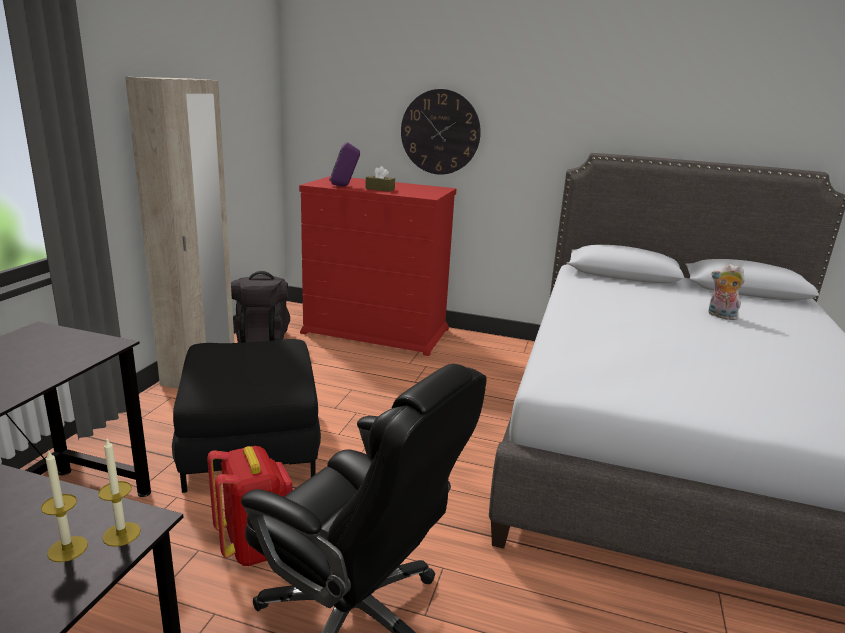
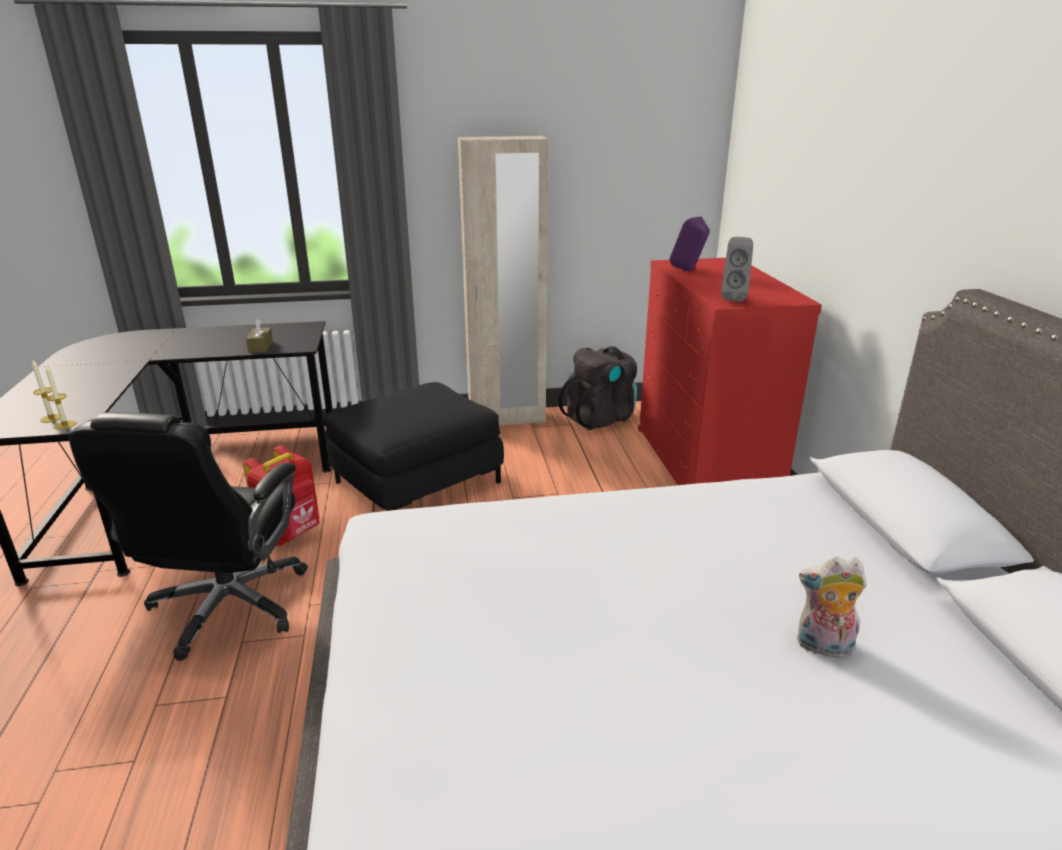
camera: 65 degrees right, 5 degrees up
(380, 189) = (711, 282): brown tissue box -> brown tissue box (260, 346)
(421, 193) = (733, 299): none -> grey speaker
(440, 132) = (829, 217): wall clock -> none
(720, 316) = (823, 647): plush toy -> plush toy turned 90 degrees counterclockwise

